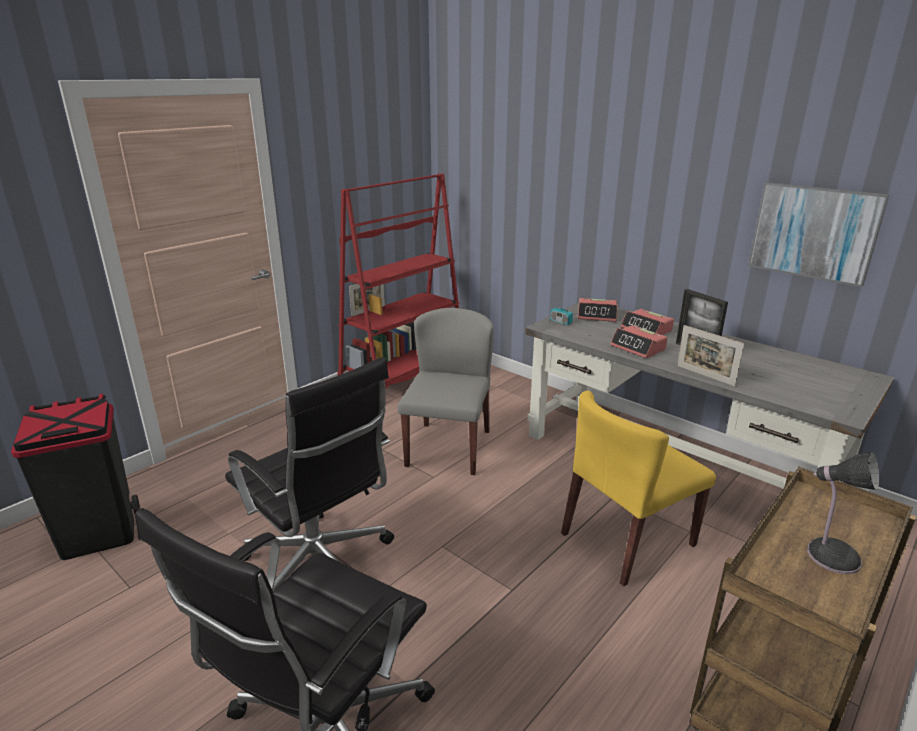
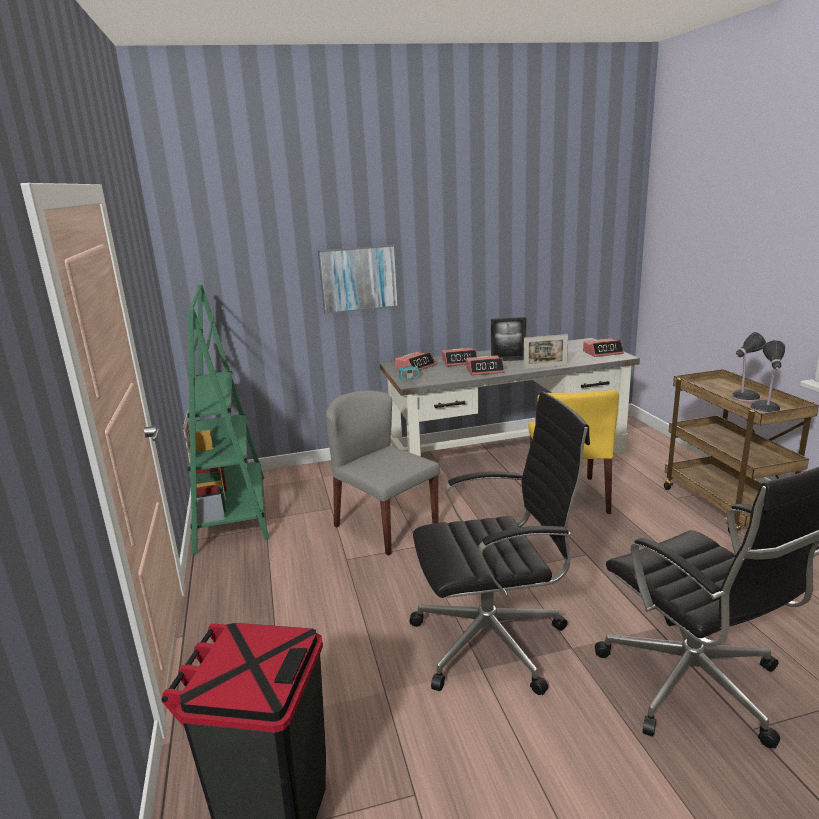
camera: 55 degrees left, 5 degrees down
(404, 376) = (232, 512): red bookcase -> green bookcase
(798, 584) = (765, 409): none -> table lamp
(814, 232) = (533, 262): picture -> picture (358, 279)
(835, 398) = (603, 352): none -> alarm clock

